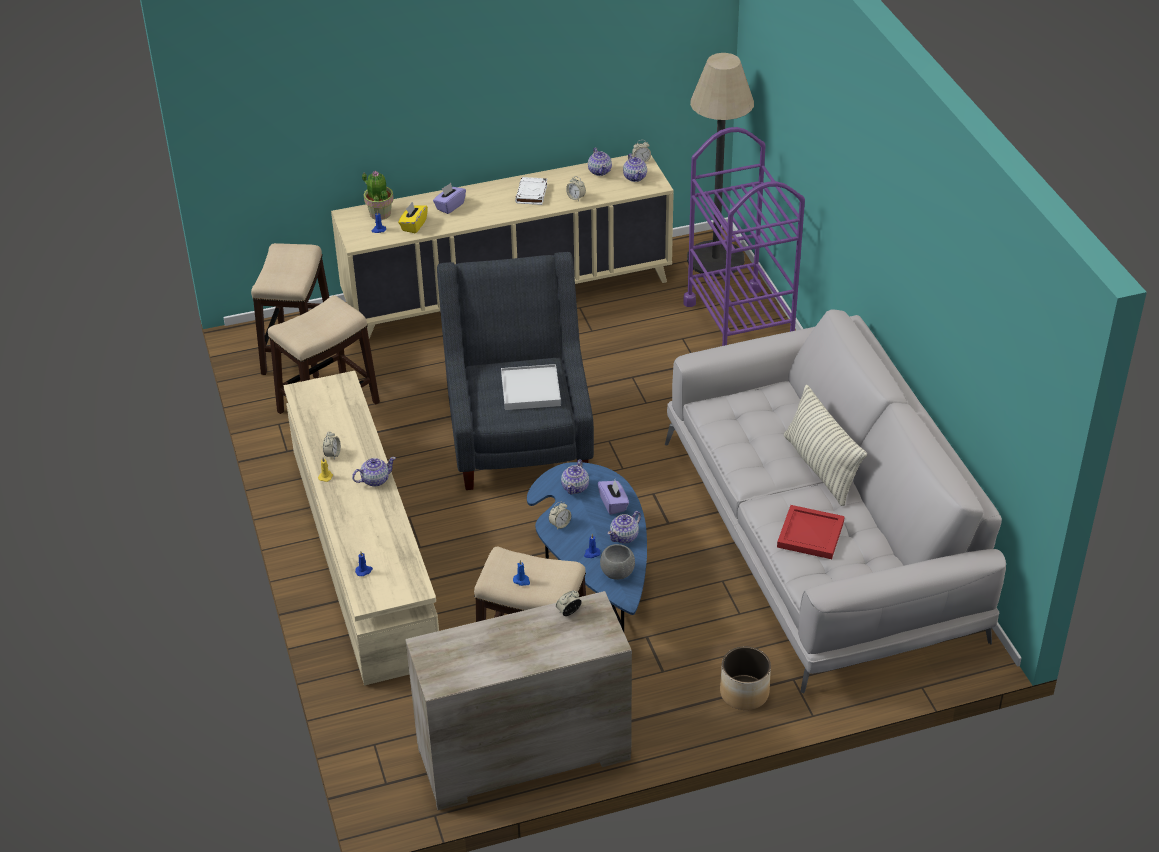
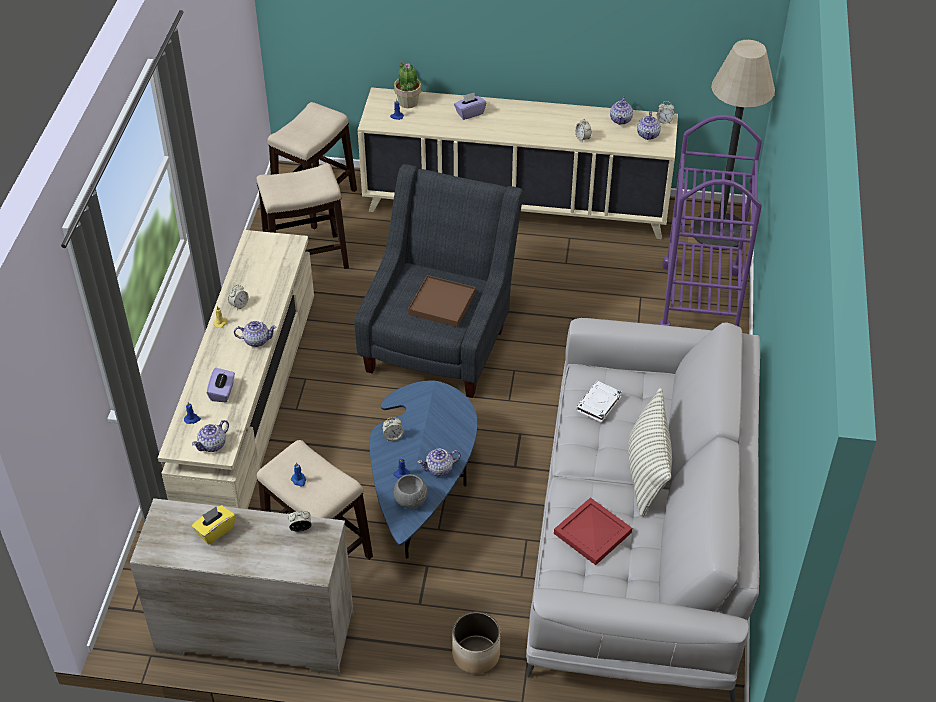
camera: 25 degrees right, 5 degrees up
(413, 225) = (428, 121): yellow tissue box -> yellow tissue box (215, 531)
(531, 194) = (546, 123): white book -> white book (598, 404)
(531, 390) = (442, 303): white tray -> brown tray
(575, 487) = (429, 406): teapot -> teapot (213, 445)
(613, 504) = (450, 434): purple tissue box -> purple tissue box (222, 392)

